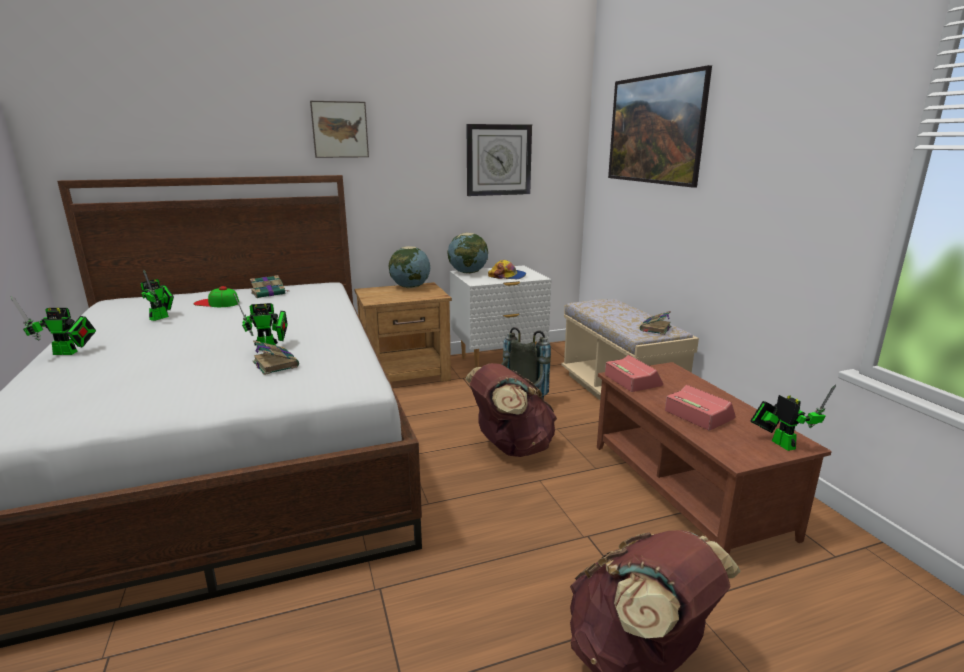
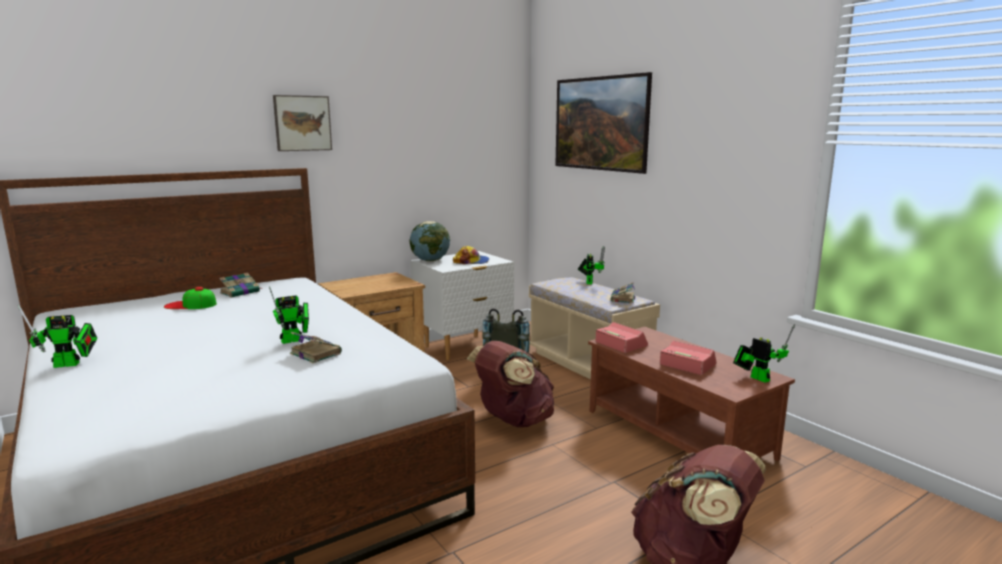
camera: 15 degrees left, 5 degrees down
(161, 317) = (141, 323): toy robot -> toy robot (589, 282)
(410, 287) = (376, 278): globe -> none
(498, 160) = (452, 151): wall clock -> none

